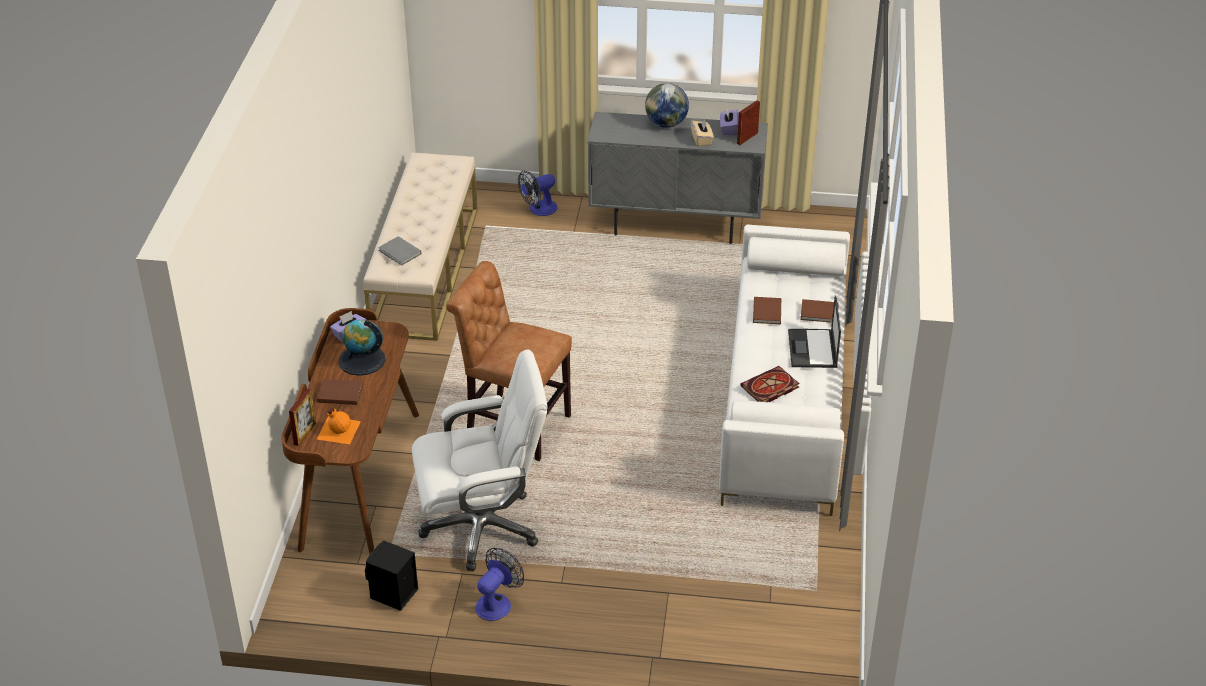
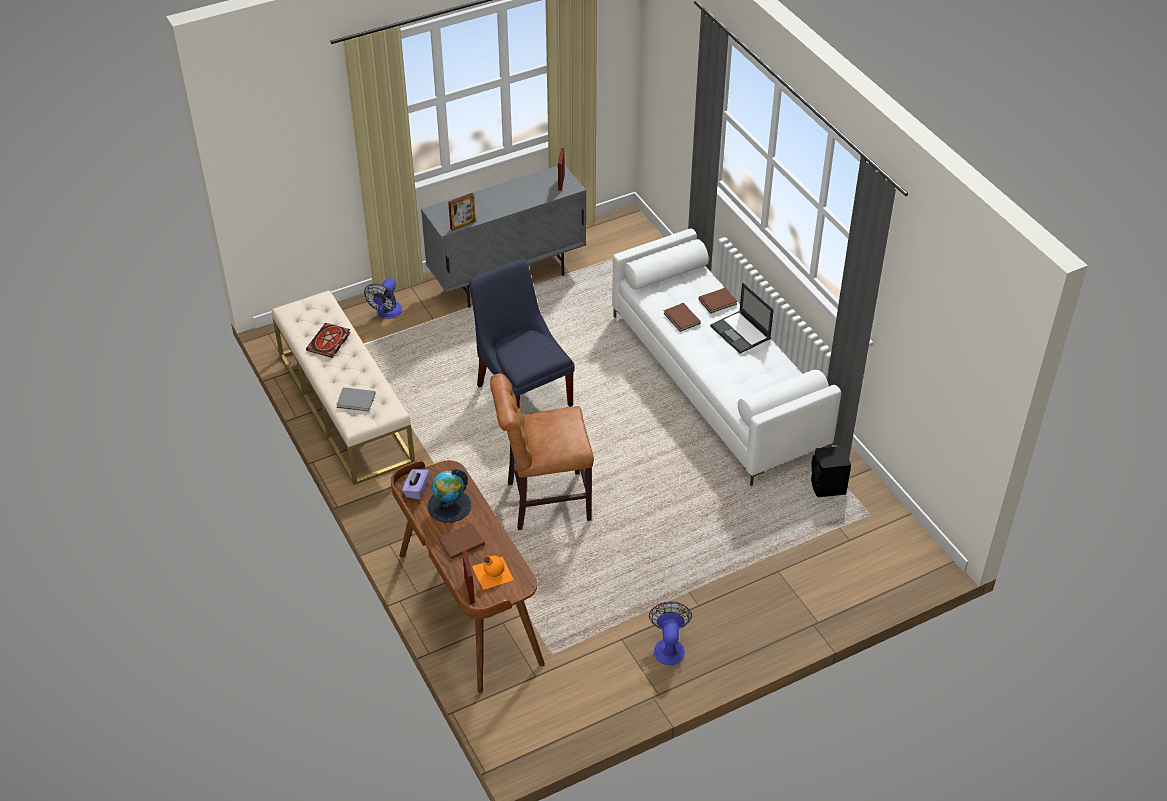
camera: 35 degrees left, 5 degrees up
(392, 595) = (587, 685): black speaker -> black speaker (828, 487)
(482, 526) = (600, 594): white office chair -> none
(591, 326) = (523, 392): none -> blue chair
(616, 139) = (463, 225): none -> picture frame
(666, 124) = (488, 196): globe -> none
(701, 140) = (528, 198): beige tissue box -> none
(728, 129) = (539, 181): purple tissue box -> none
(769, 388) = (741, 377): book -> book (329, 342)

